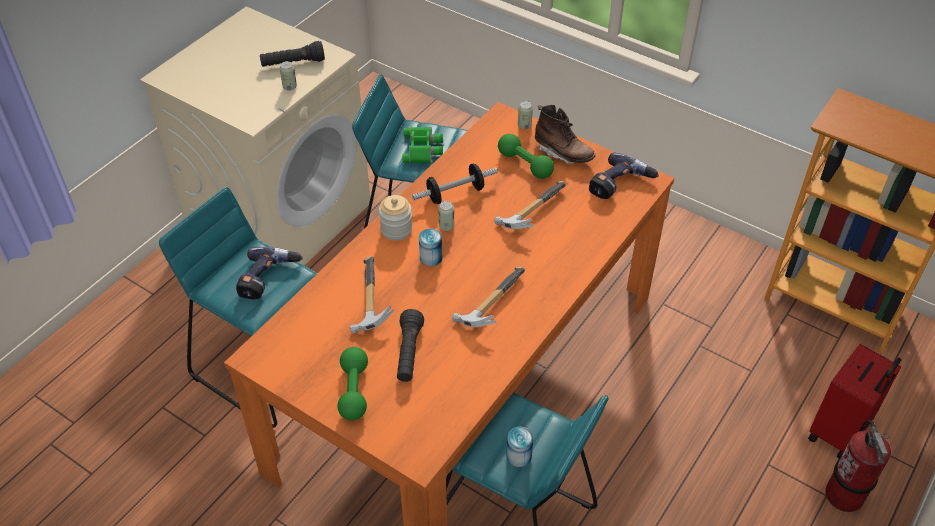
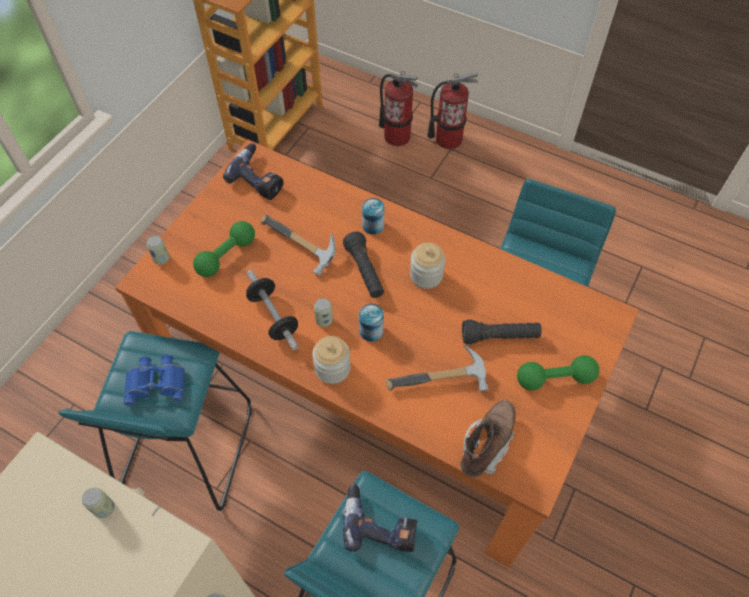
camera: 95 degrees left, 10 degrees up
(293, 63) = (47, 515): black flashlight -> black flashlight (365, 271)
(423, 148) = (156, 381): green binoculars -> blue binoculars
(489, 303) = (426, 275): hammer -> jar
(519, 456) = (555, 267): can -> can (373, 225)
(563, 153) = (210, 223): brown boot -> brown boot (486, 444)
(840, 432) = (397, 136): red suitcase -> fire extinguisher

